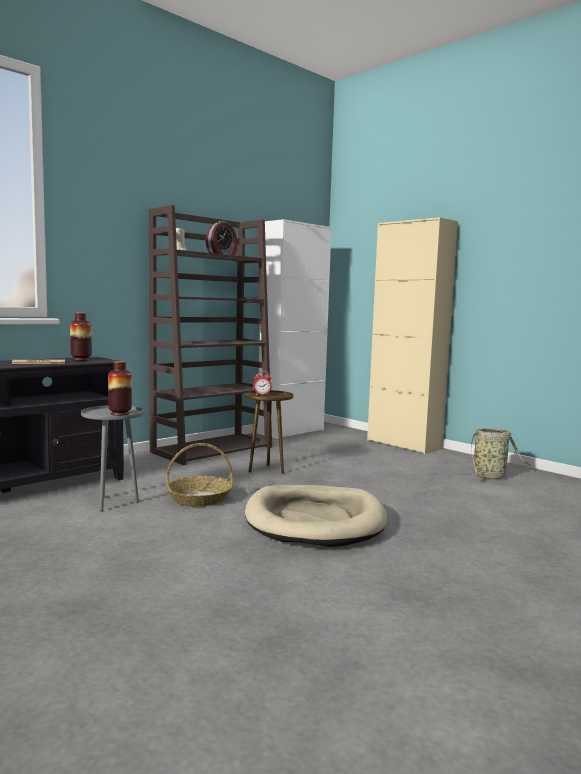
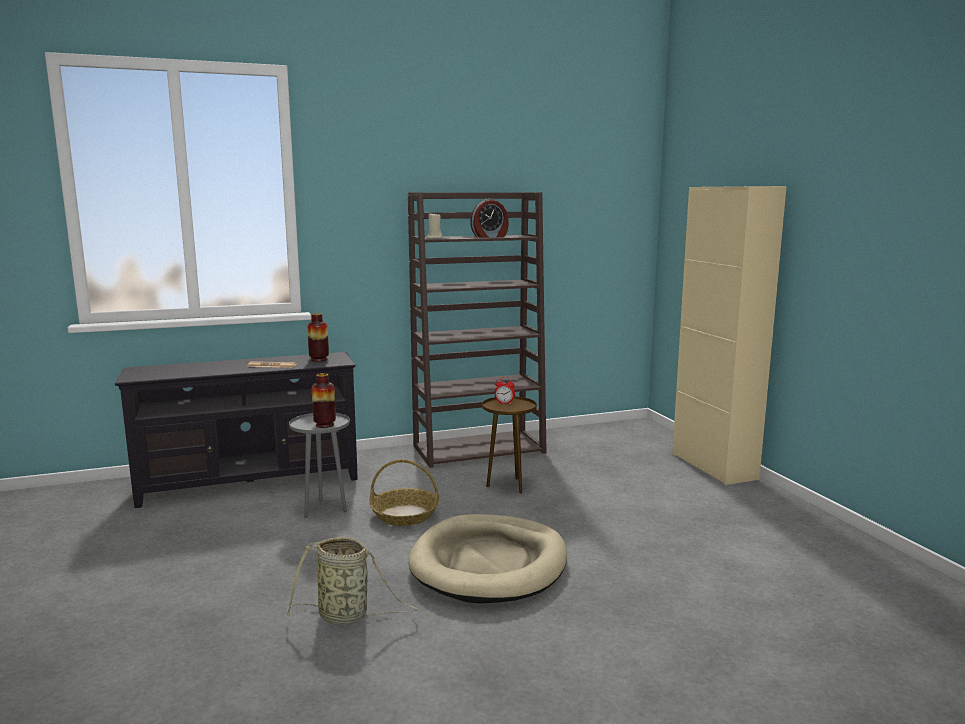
camera: 25 degrees right, 5 degrees up
(291, 431) = (591, 431): white cabinet -> none
(491, 477) = (775, 534): basket -> basket (347, 616)

